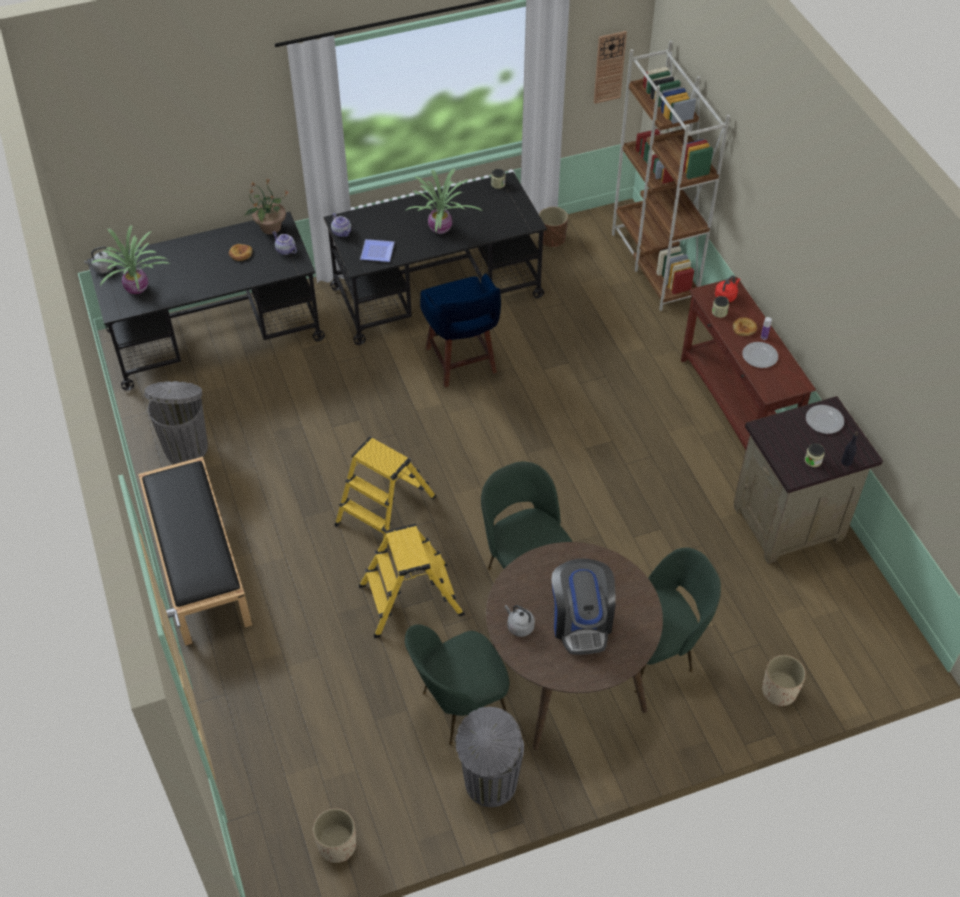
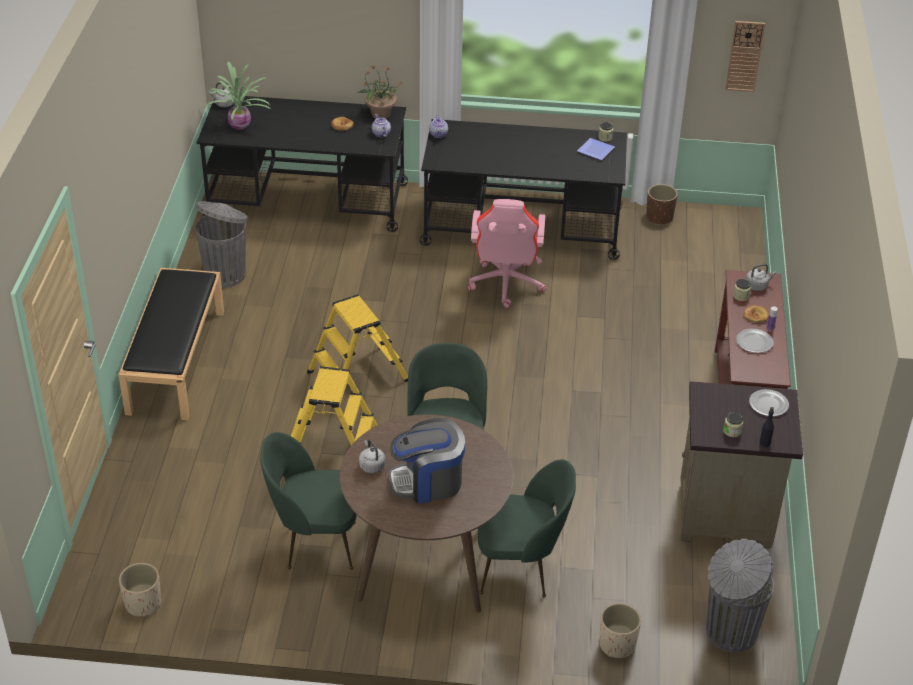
camera: 25 degrees right, 10 degrees down
(376, 251) = (458, 157): plate -> plate (595, 150)
(441, 229) = (527, 157): potted plant -> none
(461, 363) = (505, 287): blue stool -> pink office chair
(489, 784) = (300, 611): grey trash can -> grey trash can (729, 632)
(581, 622) = (428, 482): coffee machine -> coffee machine turned 60 degrees clockwise
(654, 267) = (743, 268): brown bookcase -> none
(726, 296) = (757, 286): red kettle -> grey kettle

